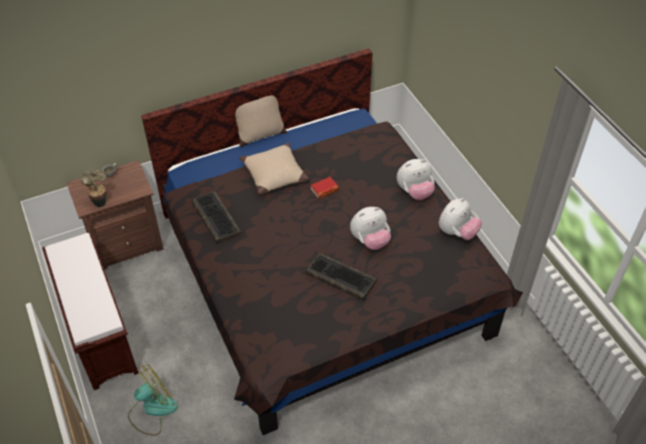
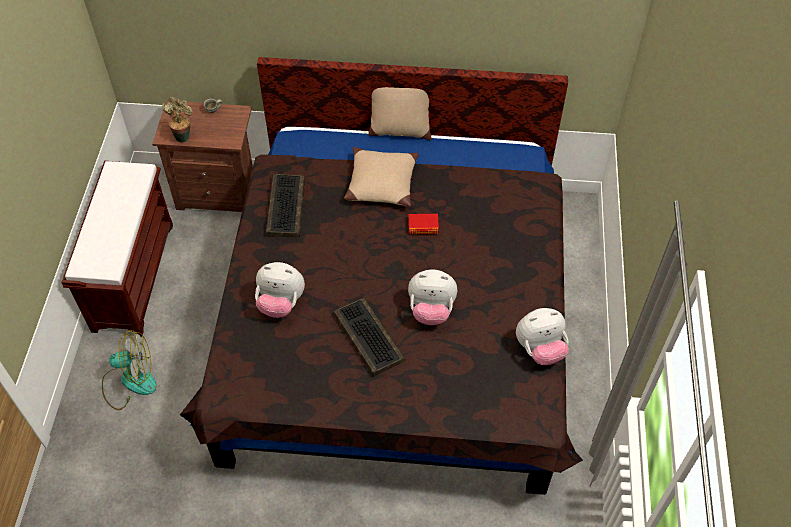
camera: 30 degrees right, 5 degrees up
(414, 192) = (525, 276): plush toy -> plush toy (280, 303)

